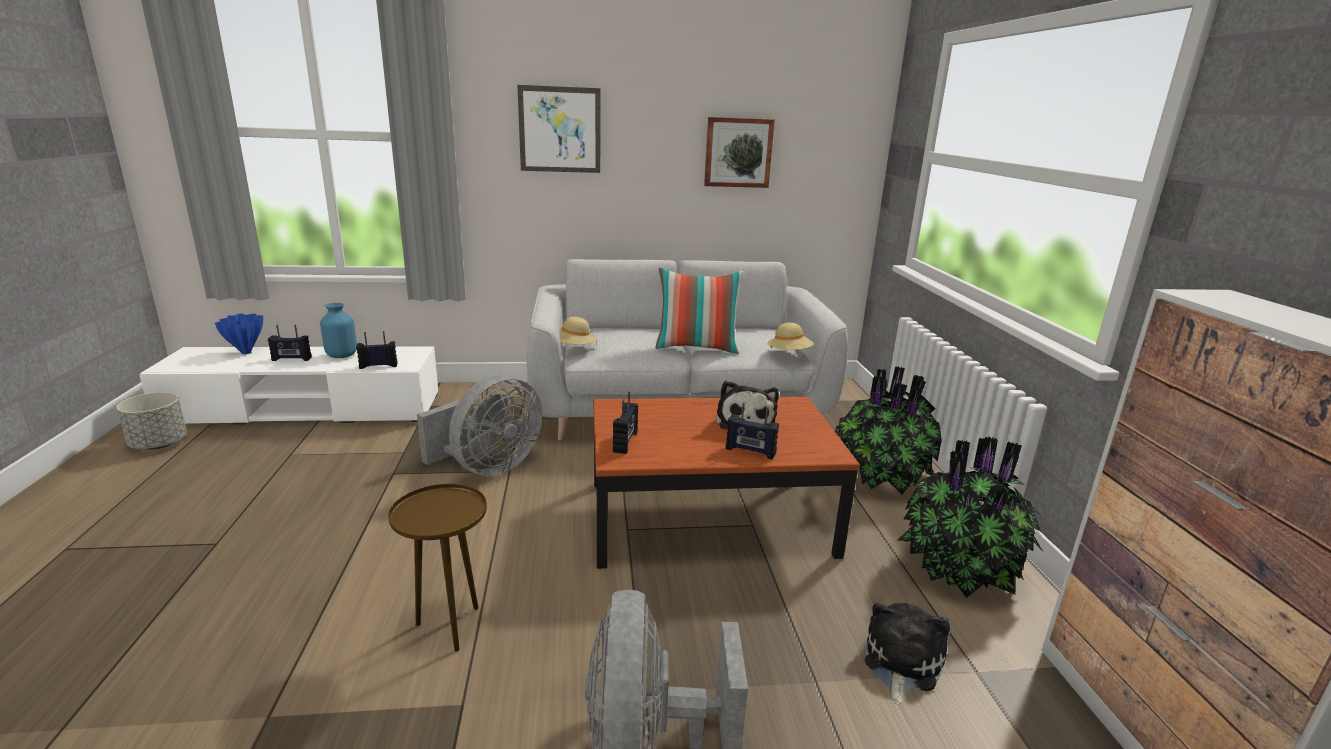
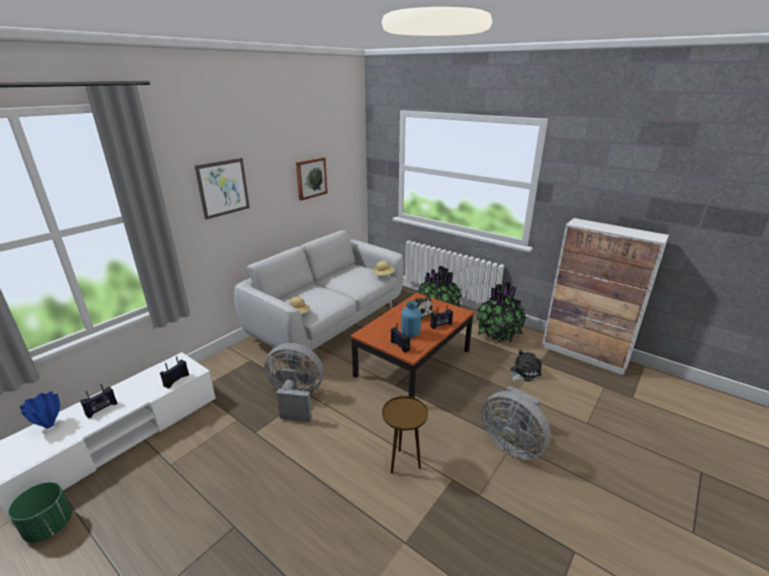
camera: 45 degrees left, 5 degrees up
(159, 444) = (50, 526): grey planter -> green planter
(341, 355) = (133, 388): blue vase -> blue vase (410, 334)
(488, 467) = (296, 399): grey fan -> grey fan turned 75 degrees counterclockwise
(697, 347) = (345, 288): pillow -> none
(900, 663) = (523, 373): plush toy -> plush toy turned 75 degrees clockwise

